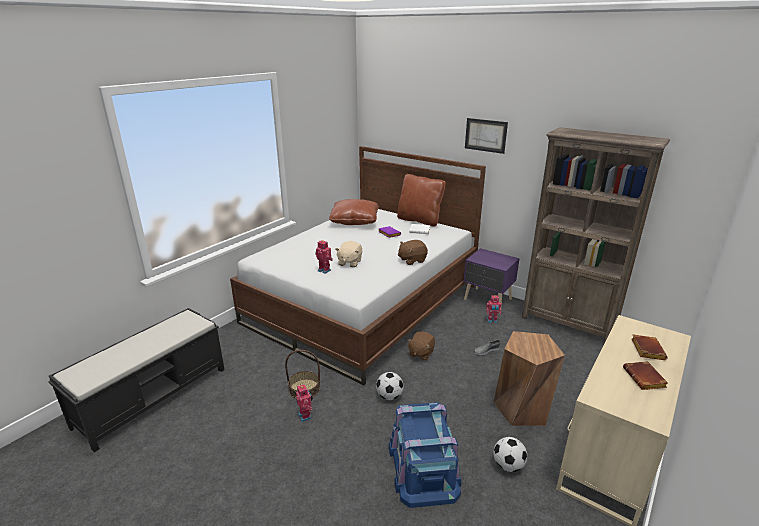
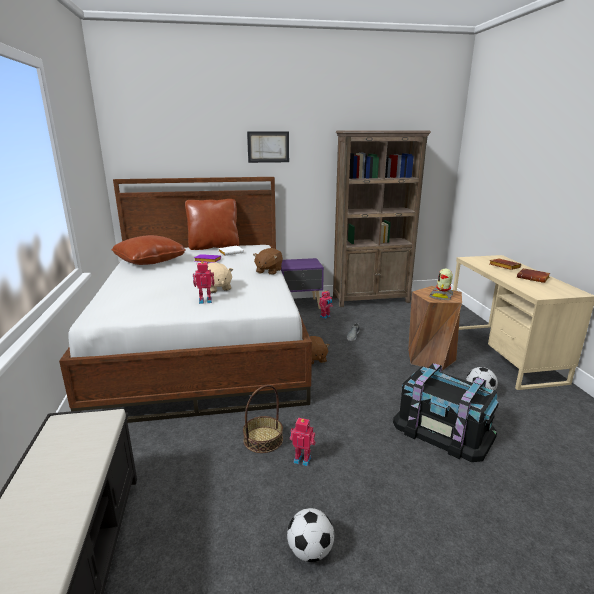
camera: 45 degrees left, 5 degrees down
(389, 396) = (342, 400): football -> football (310, 551)
(423, 466) = (443, 429): blue storage box -> black storage box
(531, 349) = (441, 296): none -> toy robot

